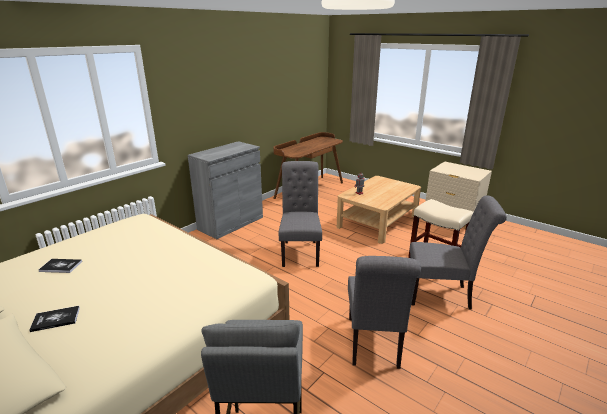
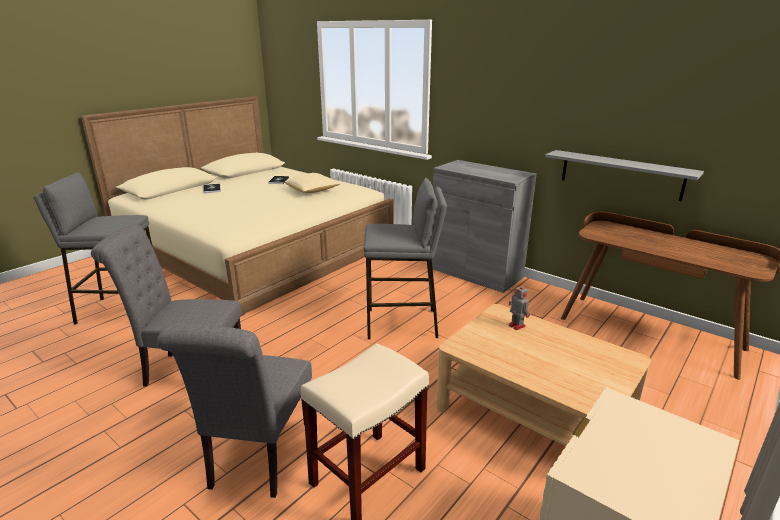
camera: 90 degrees right, 0 degrees up
(131, 240) = (312, 191): none -> pillow
(272, 124) = (620, 174): none -> grey shelf
(300, 251) = (402, 324): grey chair -> grey stool

